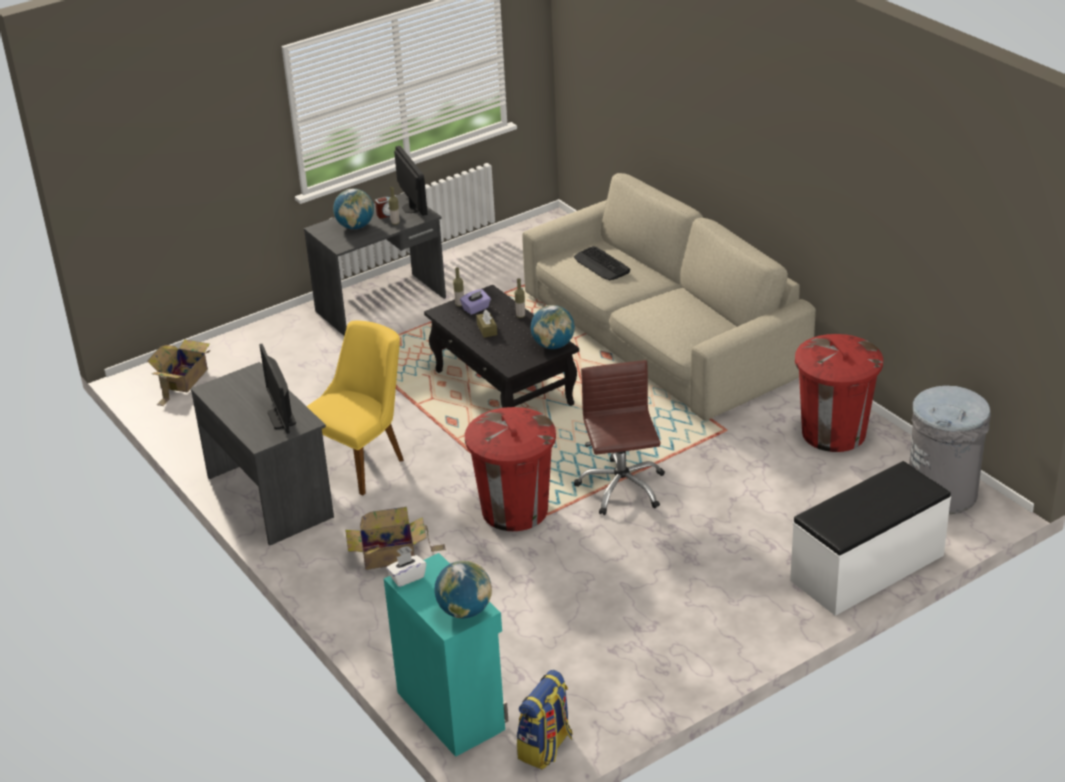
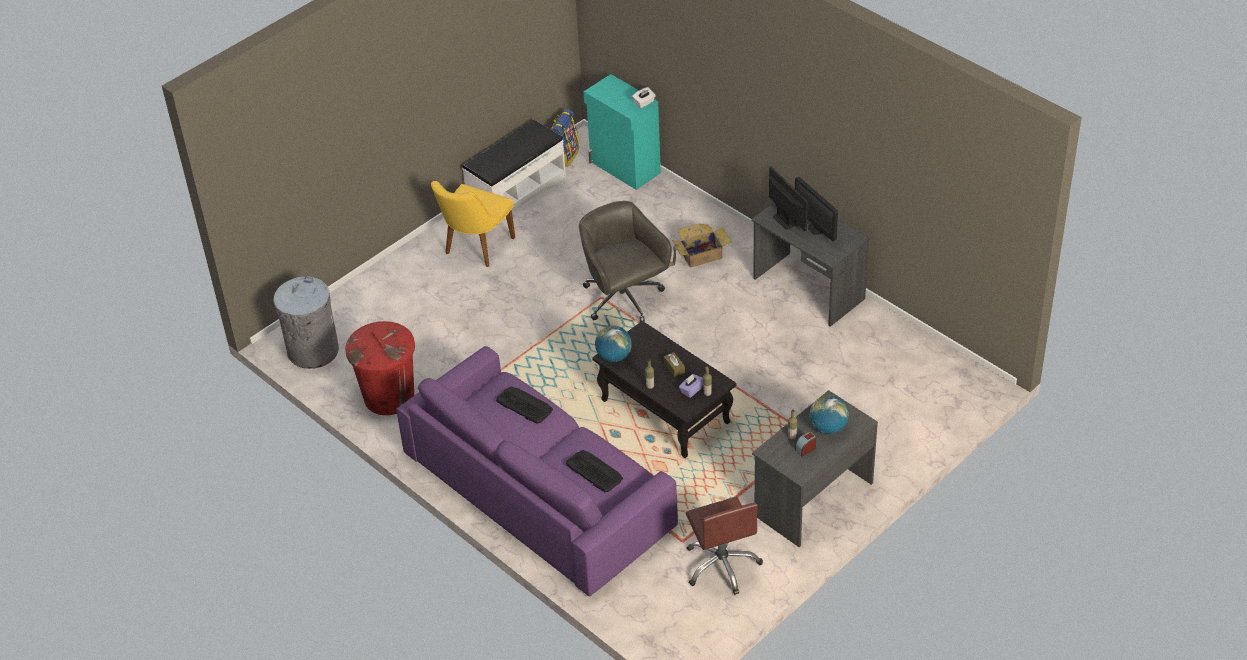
camera: 170 degrees right, 10 degrees up
(182, 380) = (946, 388): cardboard box -> none
(363, 460) = (753, 327): yellow chair -> yellow chair (475, 249)
(411, 208) = (785, 461): monitor -> monitor (816, 228)
(465, 611) = (604, 89): globe -> none
(514, 510) = (624, 299): red trash can -> grey office chair
(621, 488) = (549, 327): brown office chair -> brown office chair (722, 565)
(661, 335) = (539, 489): beige sofa -> purple sofa
(667, 322) = (524, 405): none -> keyboard
(868, 568) = (372, 285): white bench -> white bench (516, 191)

